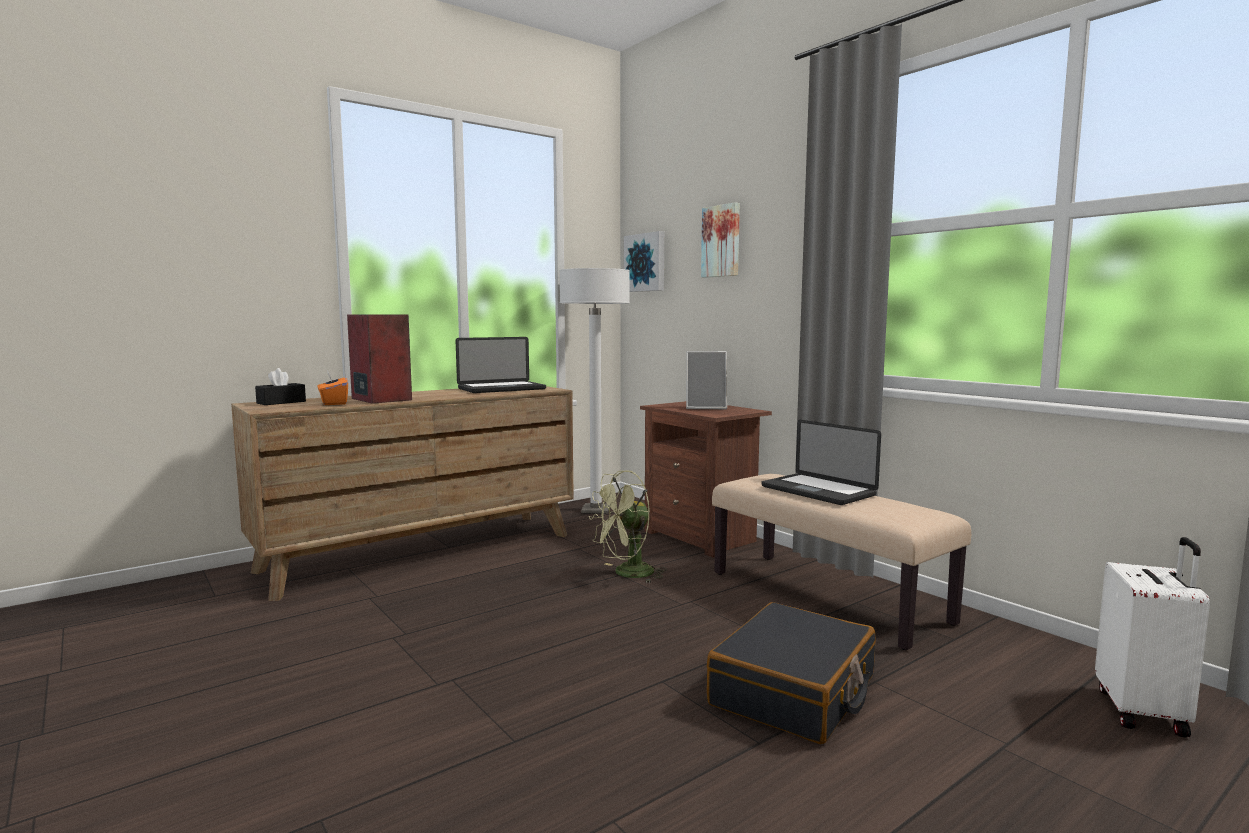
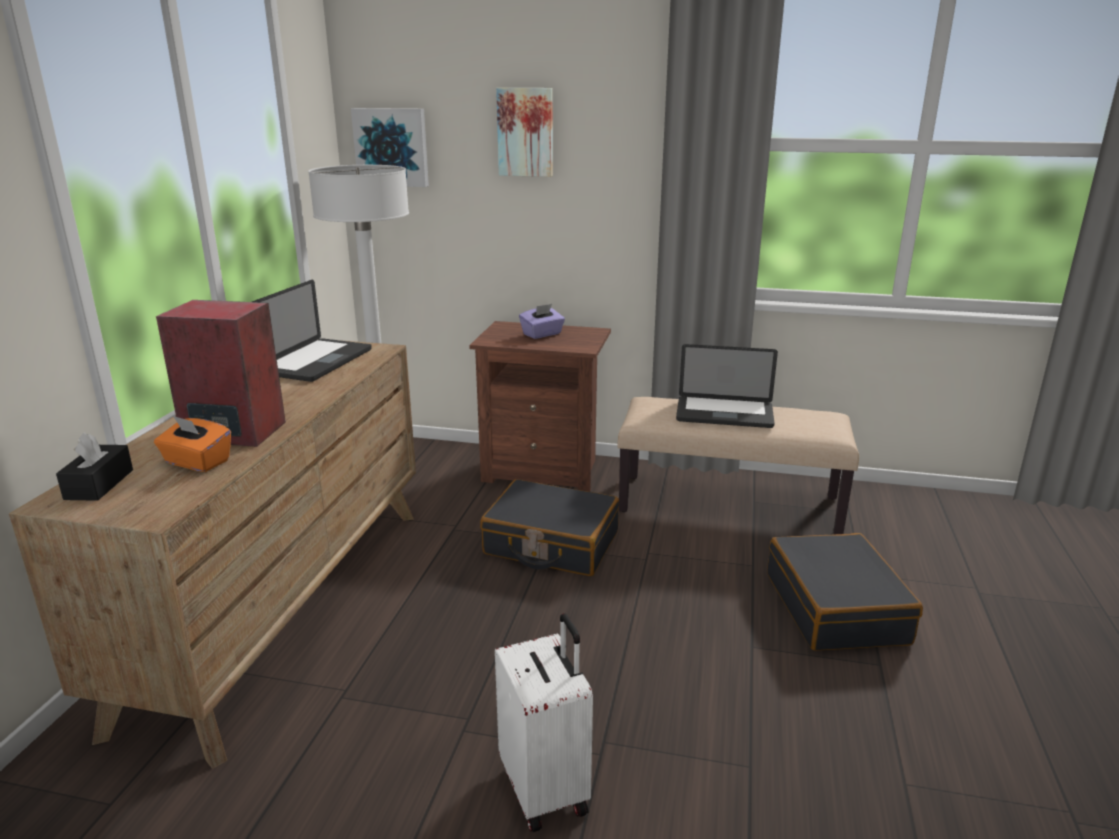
camera: 40 degrees left, 15 degrees up
(627, 574) = (551, 544): green fan -> black suitcase
(706, 407) = (542, 334): picture frame -> purple tissue box
(1143, 712) = (992, 529): white suitcase -> white suitcase (546, 789)

